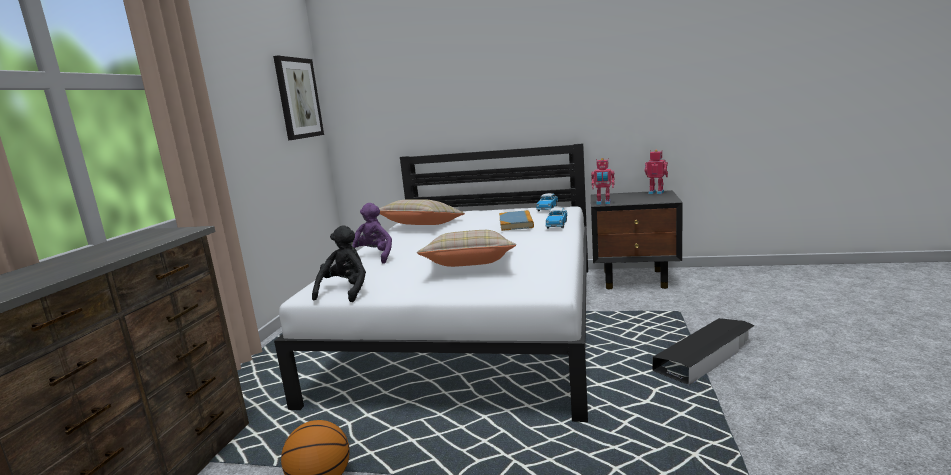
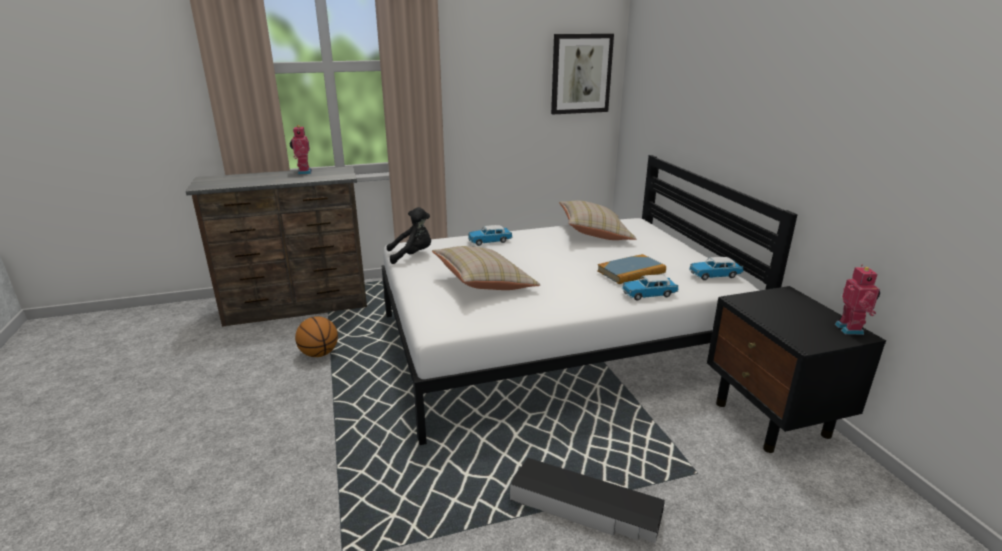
camera: 60 degrees right, 10 degrees up
(372, 257) = (489, 241): purple plush toy -> toy car
(603, 203) = (742, 301): toy robot -> toy robot (303, 172)

